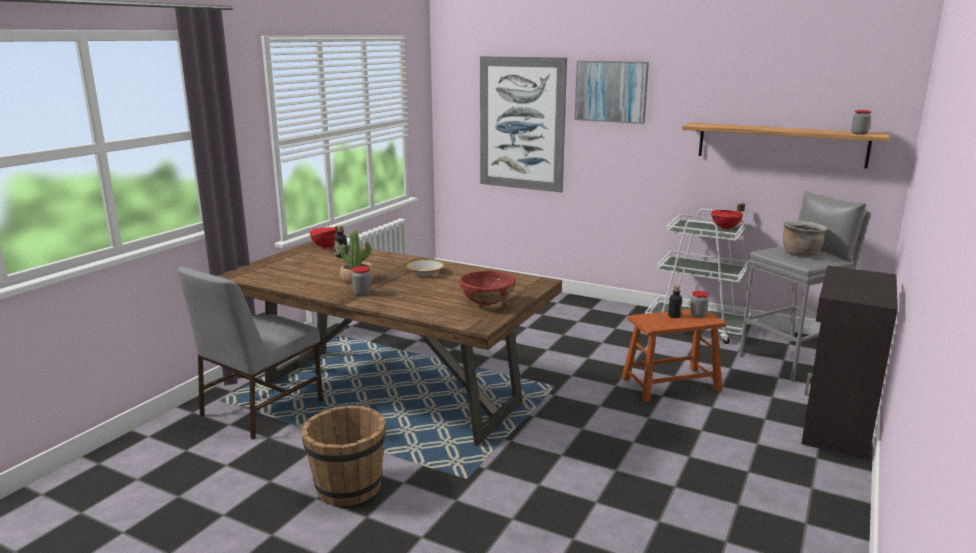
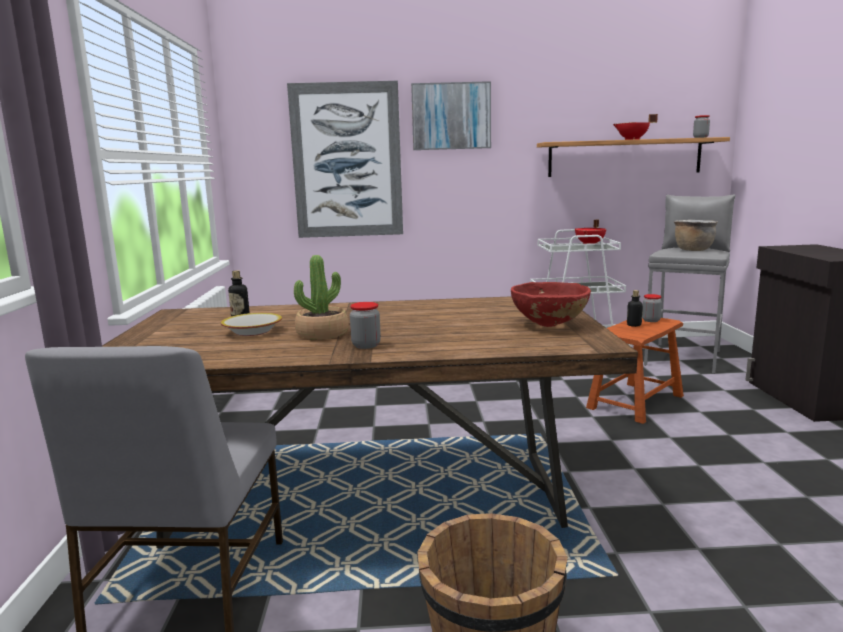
camera: 30 degrees left, 5 degrees down
(327, 247) = (199, 313): red cooking pot -> red cooking pot (632, 139)
(426, 273) = (398, 313): bowl -> bowl (253, 331)

